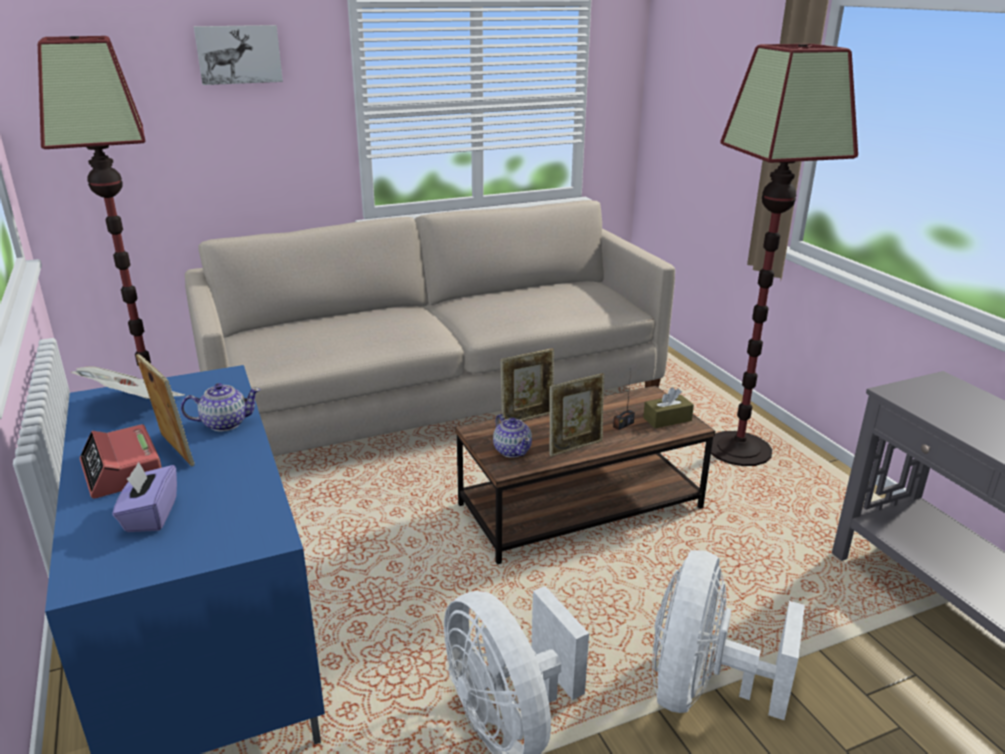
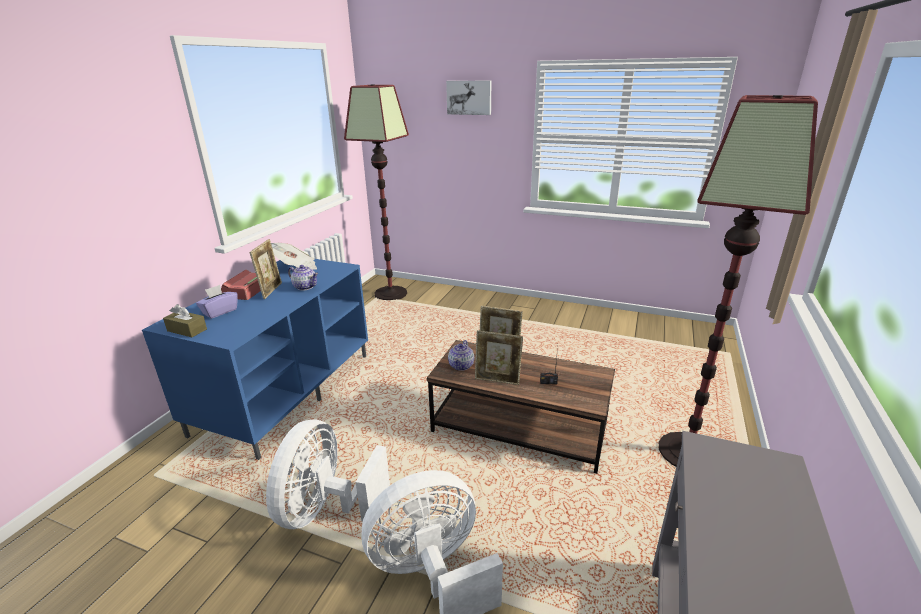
camera: 45 degrees right, 0 degrees up
(438, 399) = (528, 331): beige sofa -> none
(667, 419) = (583, 393): brown tissue box -> brown tissue box (187, 330)

